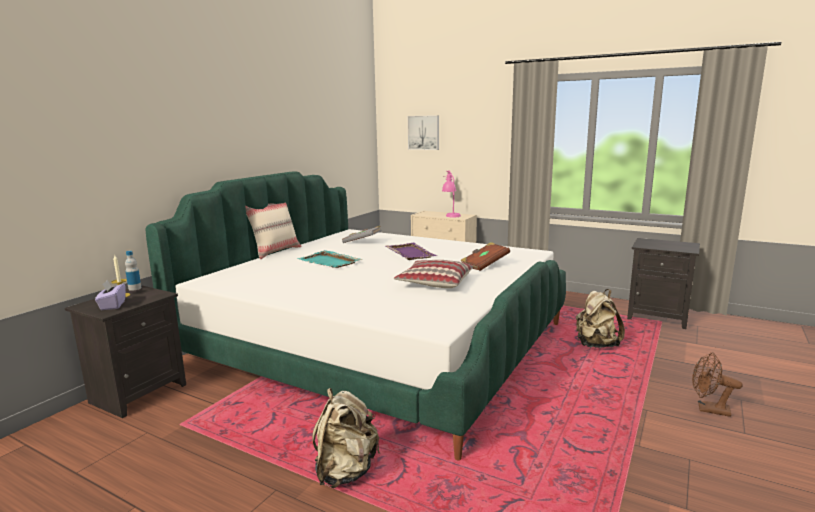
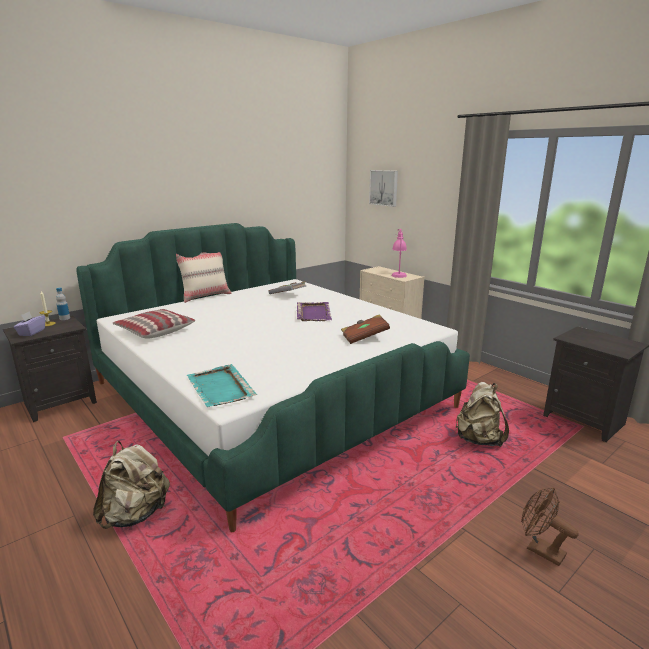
camera: 20 degrees right, 5 degrees up
(330, 262) = (234, 313): turquoise tray -> turquoise tray (220, 388)
(434, 282) = (292, 350): pillow -> pillow (155, 331)

